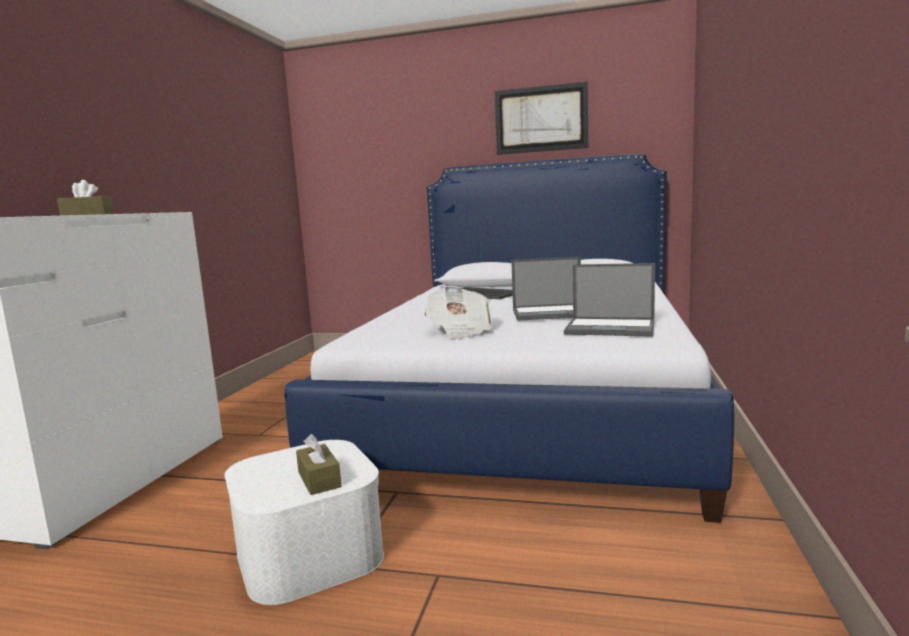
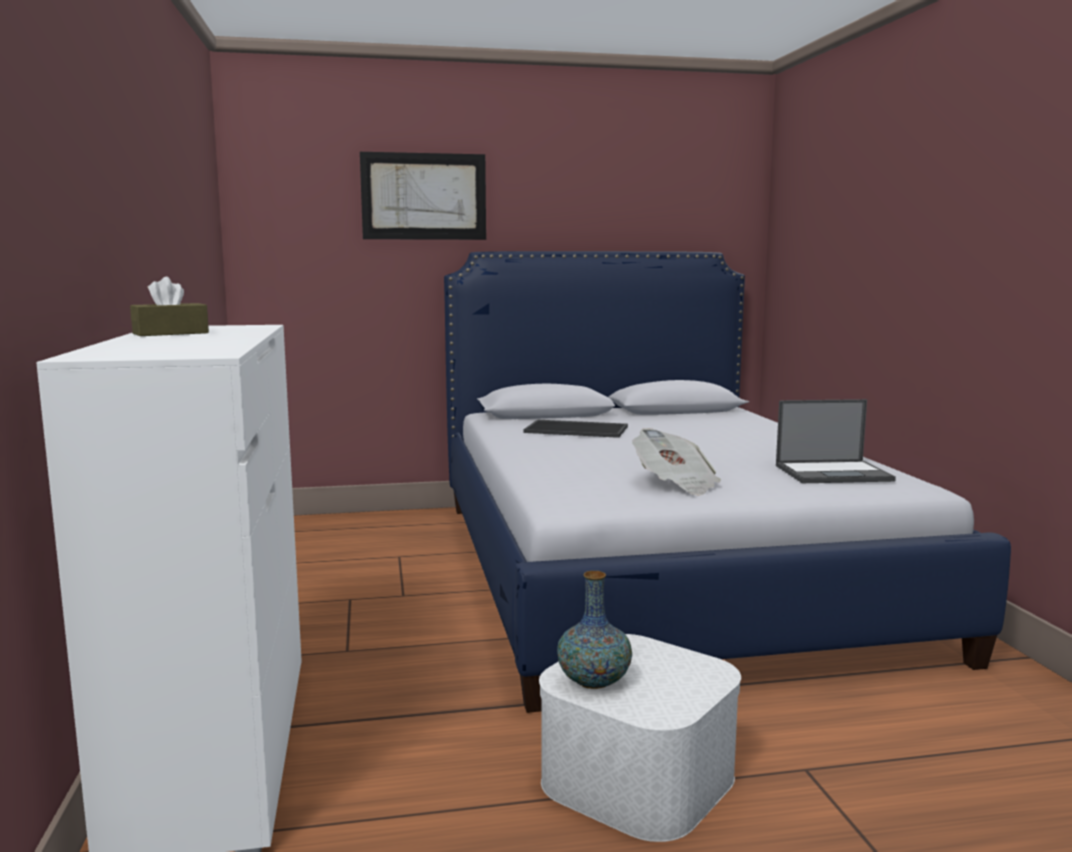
camera: 25 degrees left, 0 degrees up
(264, 470) = (594, 681): none -> vase
(319, 479) = (680, 681): brown tissue box -> none
(541, 119) = (596, 197): picture -> picture (424, 196)
(551, 313) = (729, 456): laptop -> none

